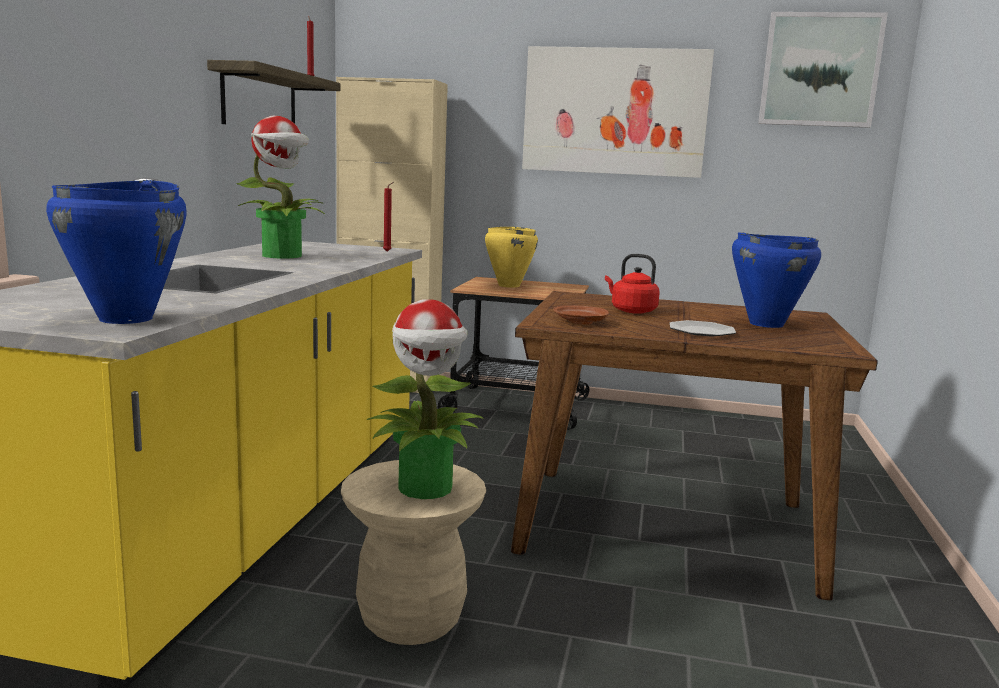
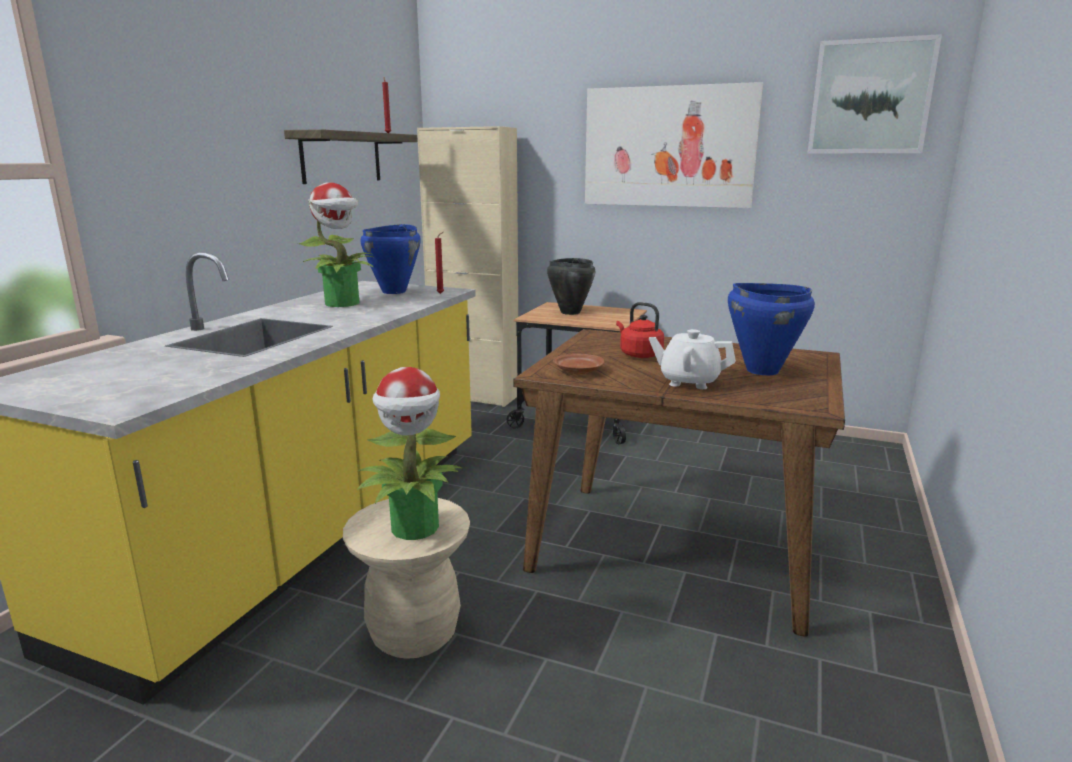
camera: 10 degrees right, 5 degrees up
(127, 319) = (143, 393): blue cooking pot -> blue cooking pot (394, 291)
(508, 285) = (570, 312): yellow cooking pot -> black cooking pot
(702, 331) = (689, 382): plate -> white teapot

